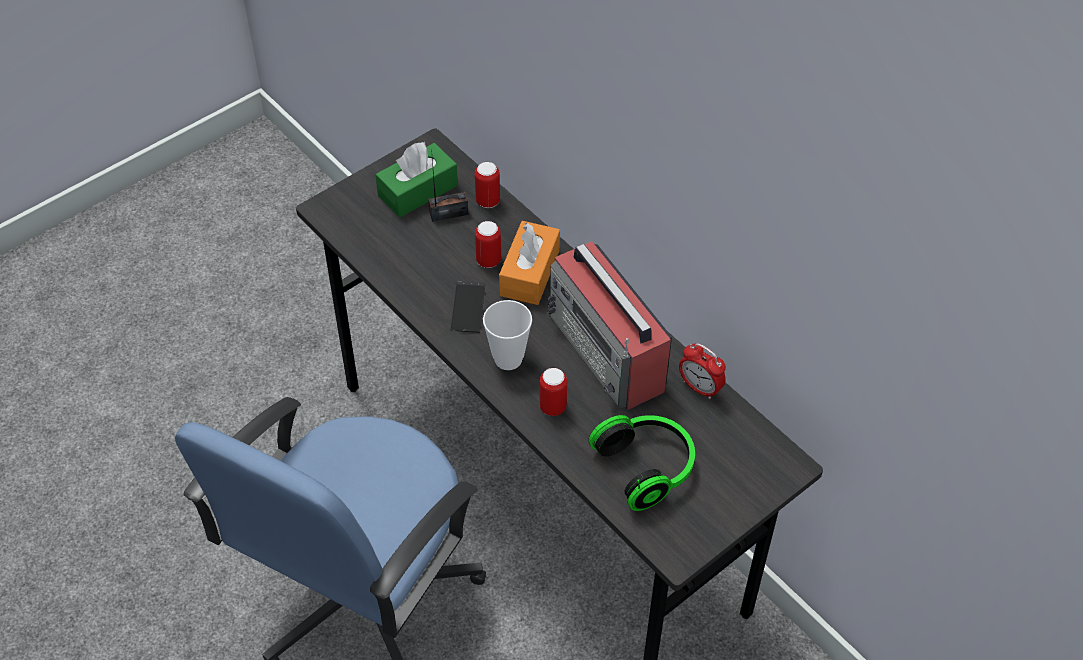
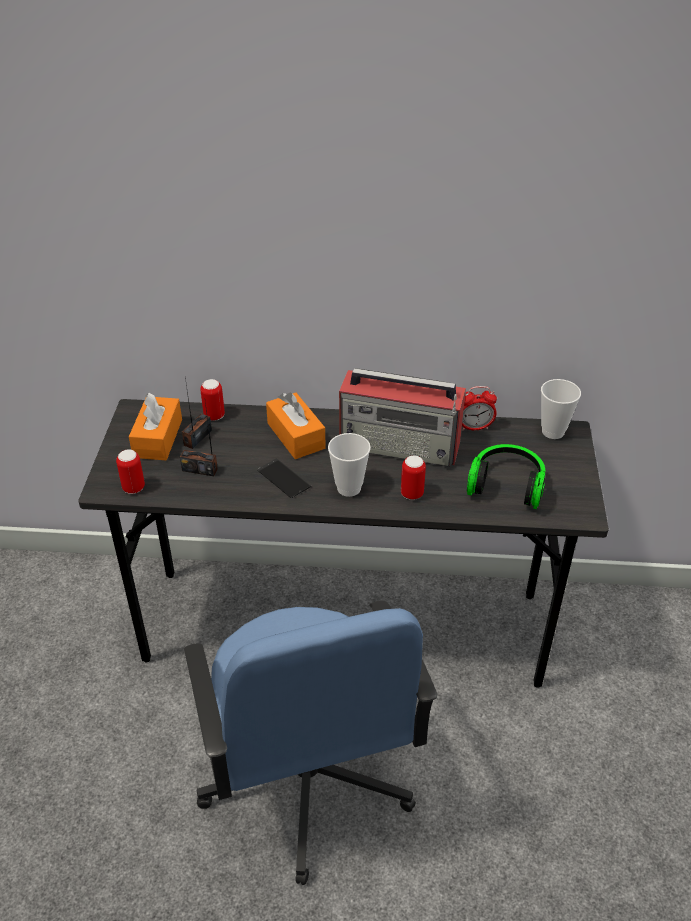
camera: 45 degrees left, 10 degrees down
(414, 246) = (200, 469): none -> radio
(418, 190) = (158, 438): green tissue box -> orange tissue box
(488, 260) = (260, 446): can -> can (133, 488)
(770, 451) = (553, 431): none -> cup

